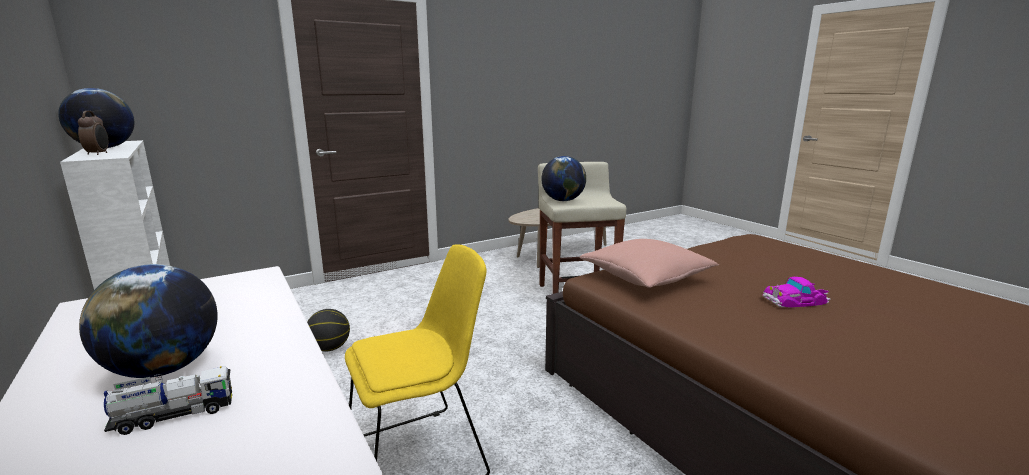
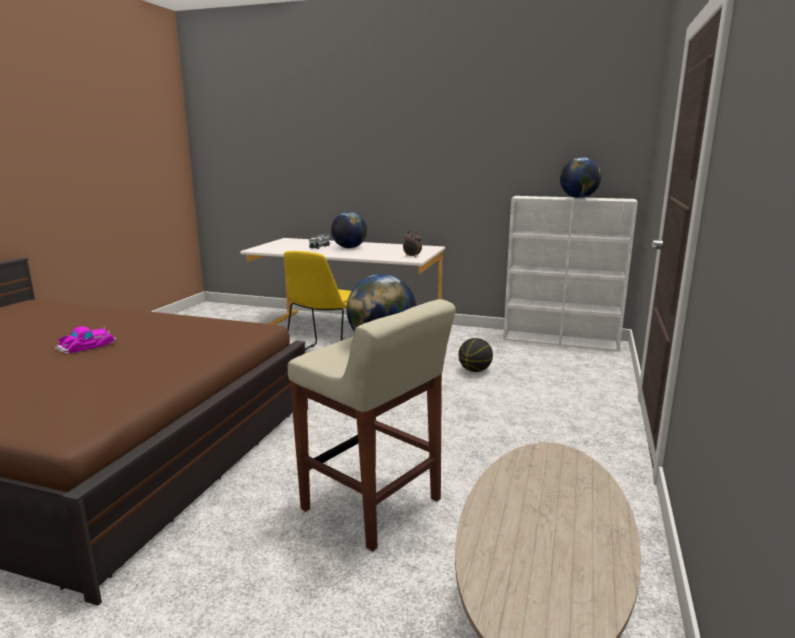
camera: 140 degrees right, 0 degrees up
(98, 154) = (540, 197): alarm clock -> alarm clock (412, 257)
(646, 278) = (219, 335): pink pillow -> none

